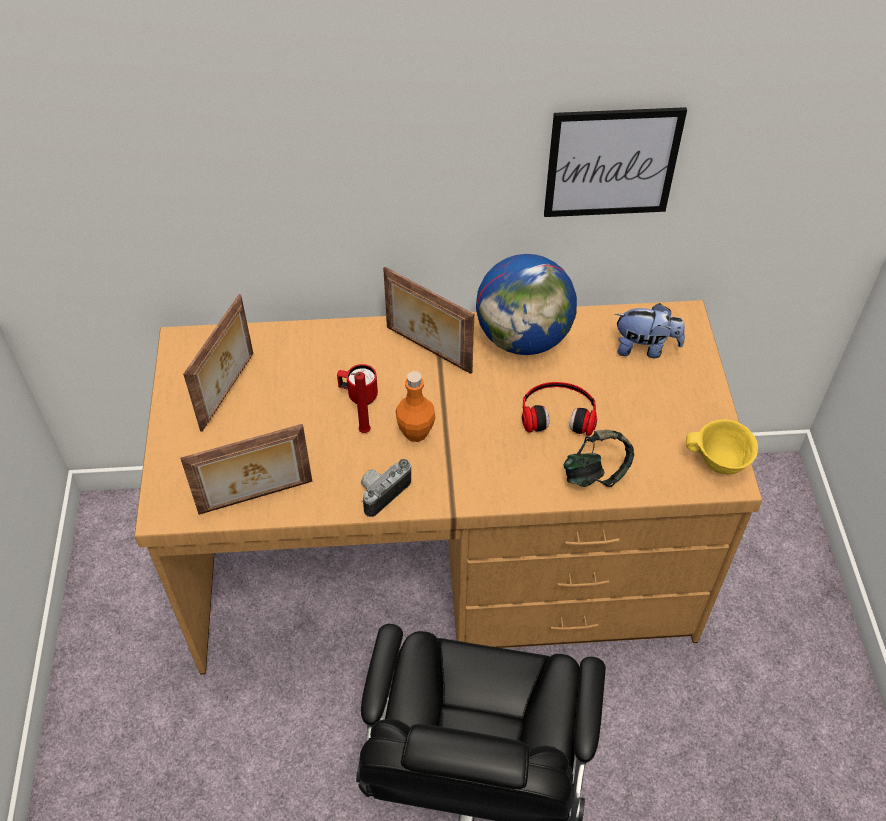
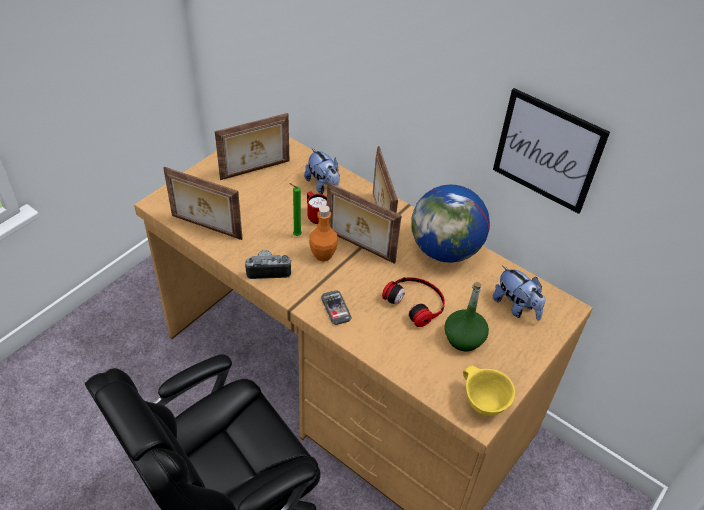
camera: 40 degrees right, 5 degrees down
(326, 356) = (323, 186): none -> plush toy
(363, 432) = (295, 235): red candle -> green candle
(441, 396) = (359, 247): none -> picture frame
(494, 478) = (336, 308): none -> phone
(595, 474) = (396, 350): headphones -> none
(637, 414) = (464, 338): none -> green bottle

